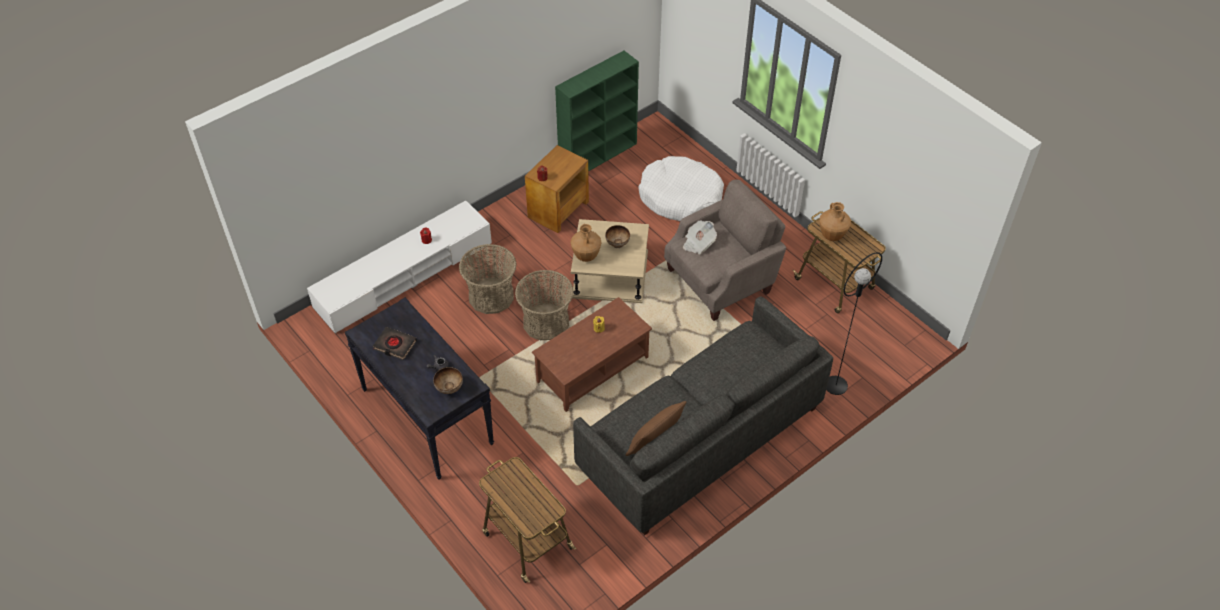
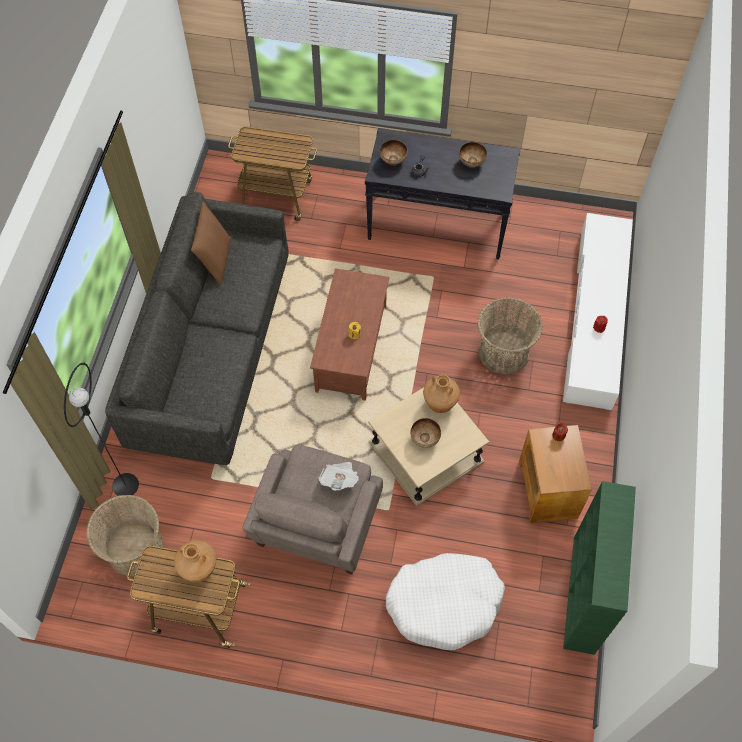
camera: 140 degrees right, 10 degrees up
(395, 345) = (471, 163): black book -> bowl
(546, 322) = (432, 362): basket -> basket (135, 549)

